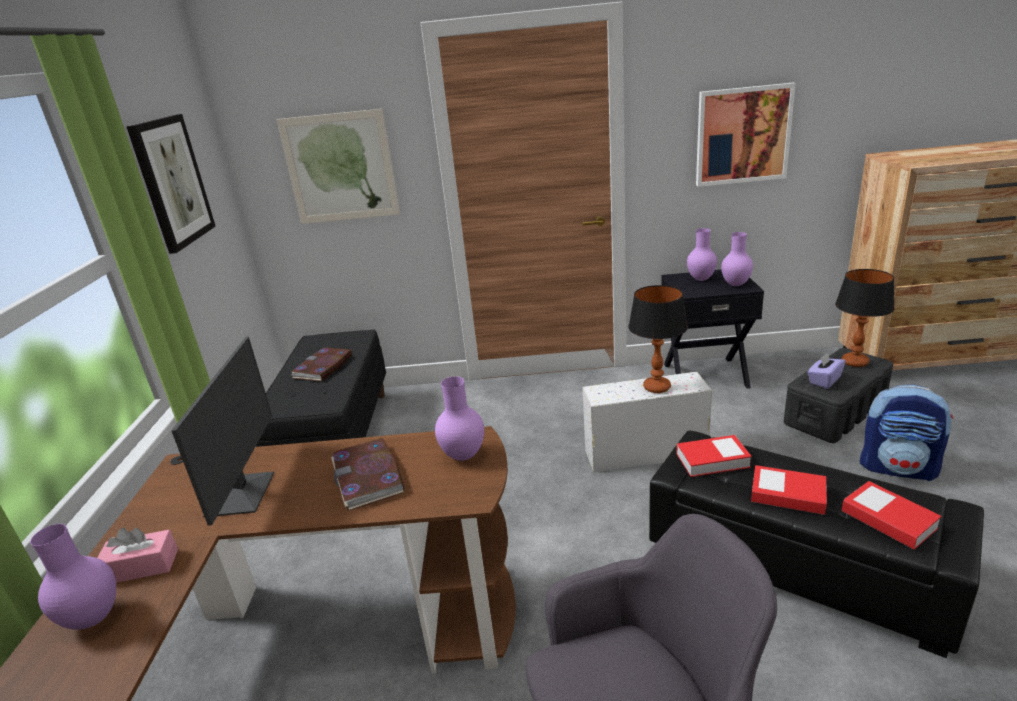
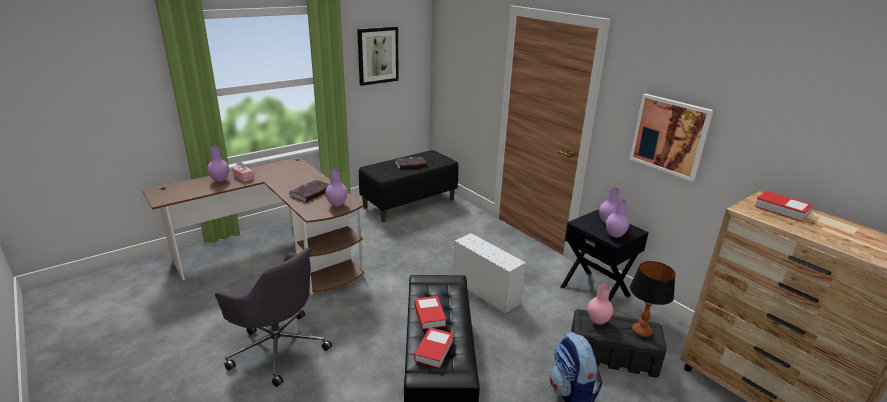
camera: 50 degrees right, 0 degrees up
(243, 493) = (286, 176): monitor -> none
(340, 168) = (466, 71): picture -> none
(657, 387) = (492, 254): table lamp -> none
(712, 460) = (440, 287): book -> book (781, 209)
(824, 380) = (597, 322): purple tissue box -> pink vase

